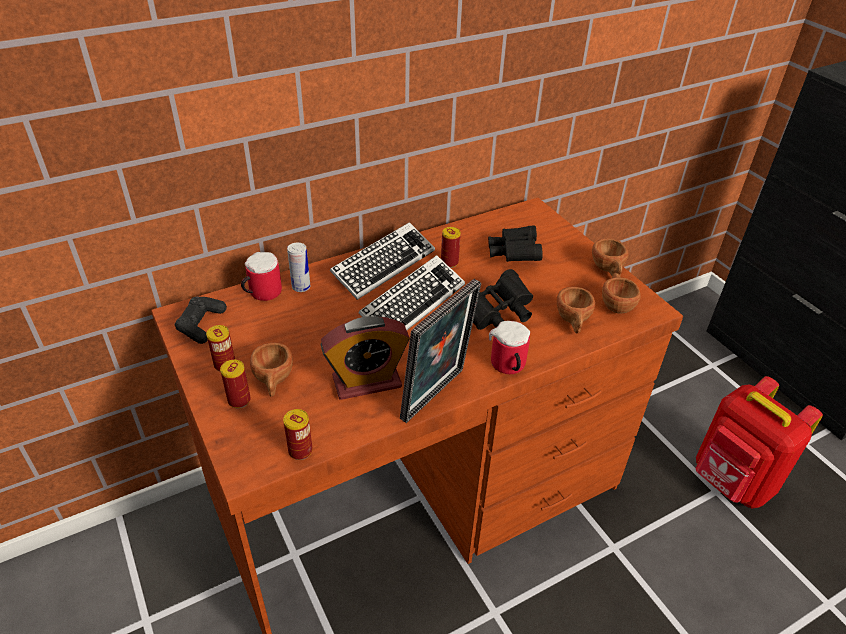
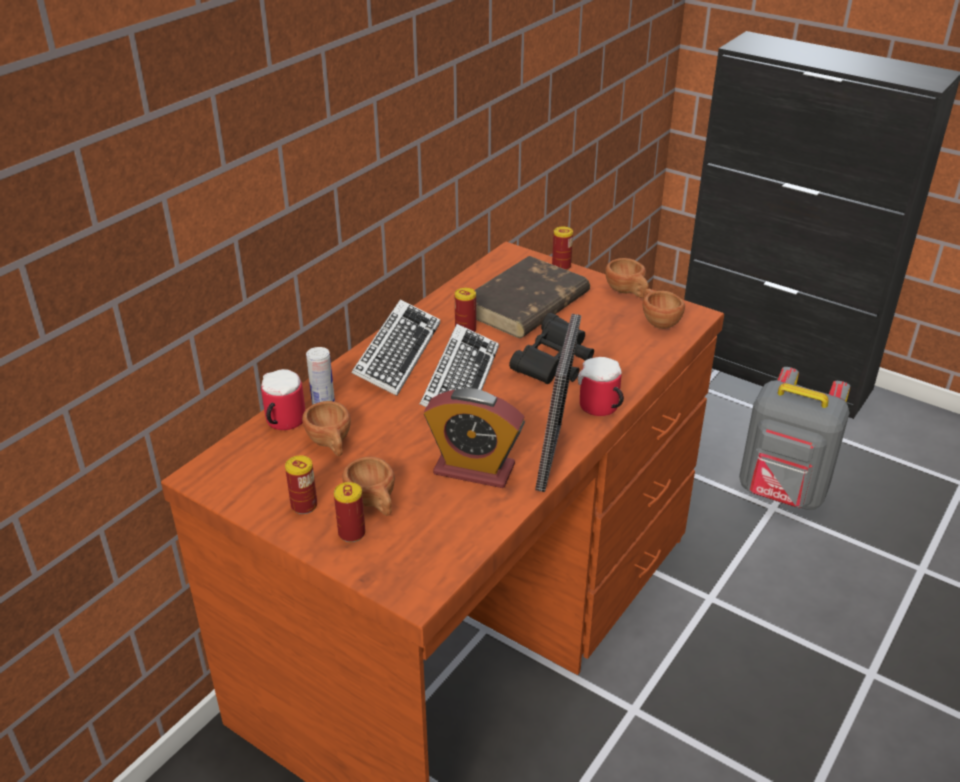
camera: 25 degrees left, 5 degrees down
(201, 325) = (239, 476): black game controller -> none
(300, 451) = (459, 555): can -> can (561, 266)
(367, 382) = (474, 469): alarm clock -> alarm clock turned 60 degrees clockwise
(513, 255) = (525, 304): black binoculars -> brown book
(573, 321) = (630, 349): brown cup -> brown cup (331, 444)
(731, 482) = (782, 493): red backpack -> grey backpack

